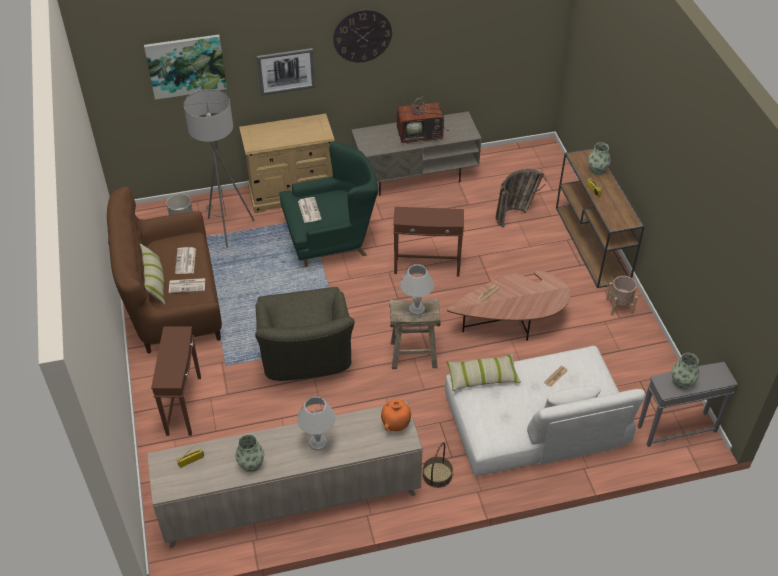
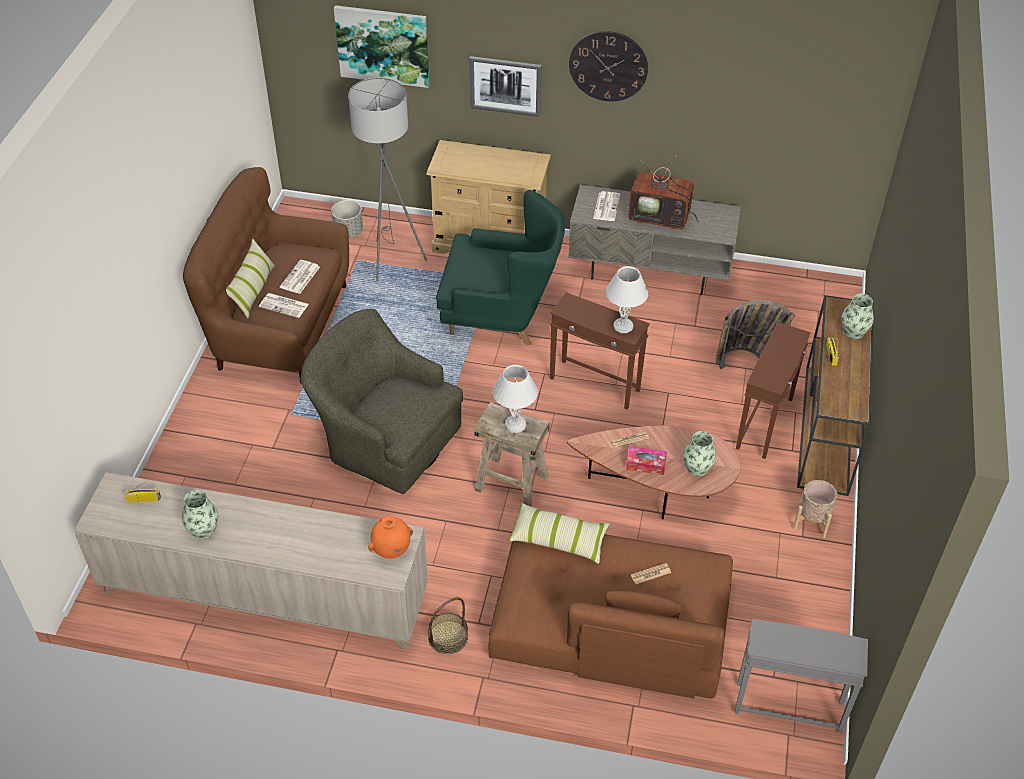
camera: 25 degrees right, 0 degrees up
(184, 405) = (219, 442): brown side table -> brown side table (765, 423)
(306, 357) = (385, 439): green armchair -> green armchair turned 105 degrees clockwise
(309, 210) = (475, 265): newspaper -> newspaper (606, 206)
(318, 442) = (291, 535): white table lamp -> white table lamp (623, 326)
(508, 306) = (645, 464): none -> tissue box
(536, 421) = (610, 622): white sofa -> brown sofa
(682, 382) = (790, 642): vase -> vase (697, 467)

